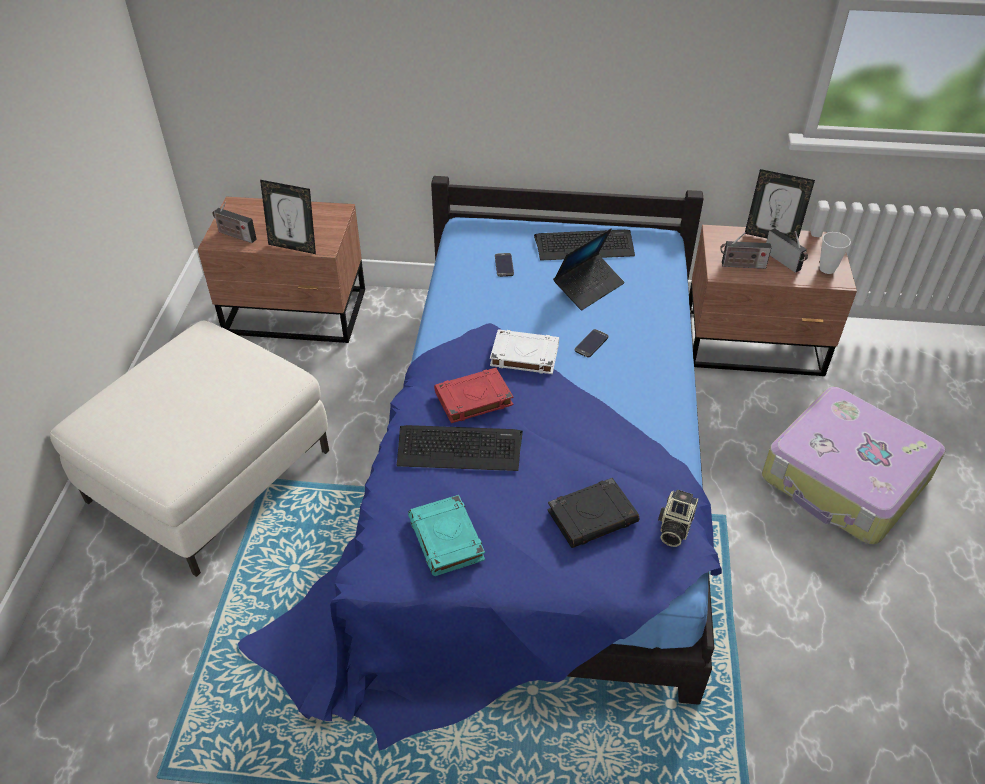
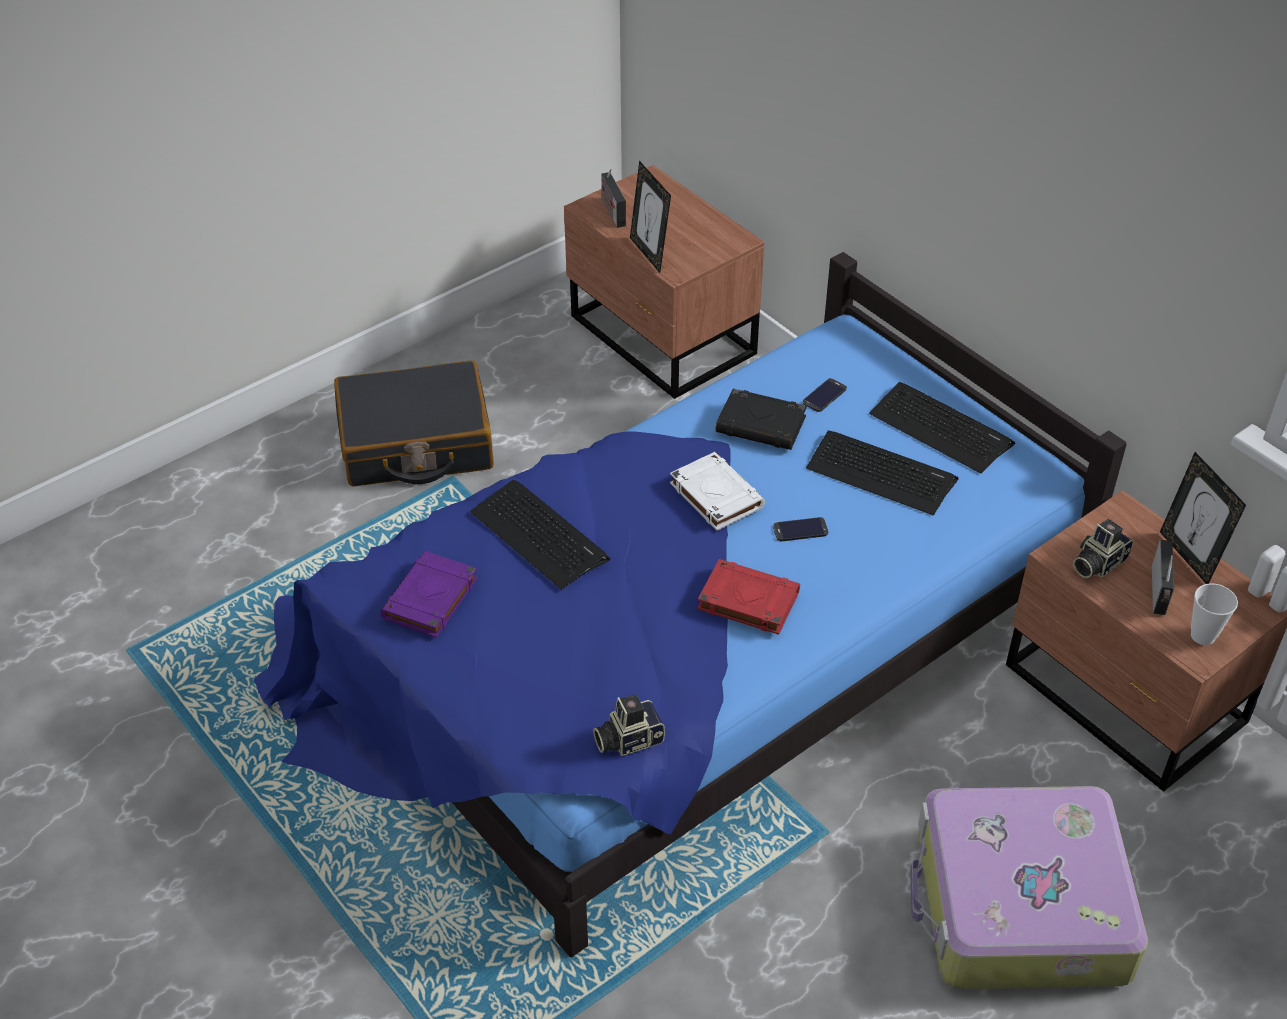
camera: 45 degrees right, 0 degrees up
(211, 475) = (416, 443): white ottoman -> black suitcase
(447, 539) = (430, 600): turquoise book -> purple book
(473, 399) = (610, 501): red book -> red book (747, 601)
(588, 287) = (881, 473): laptop -> keyboard
(593, 516) = (572, 675): black book -> black book (762, 425)
(741, 265) = (1097, 563): radio -> camera

